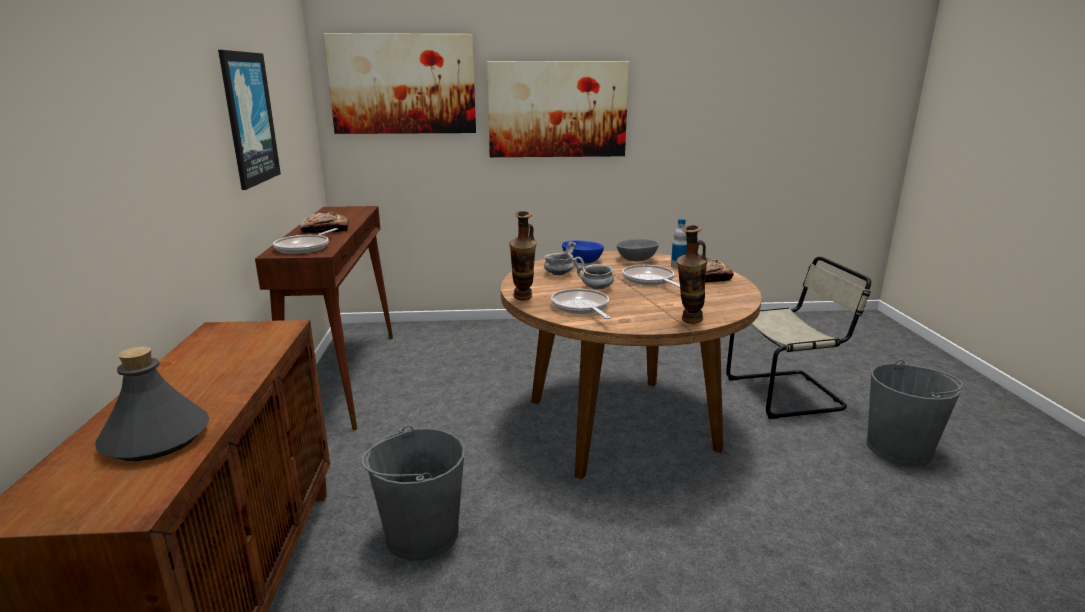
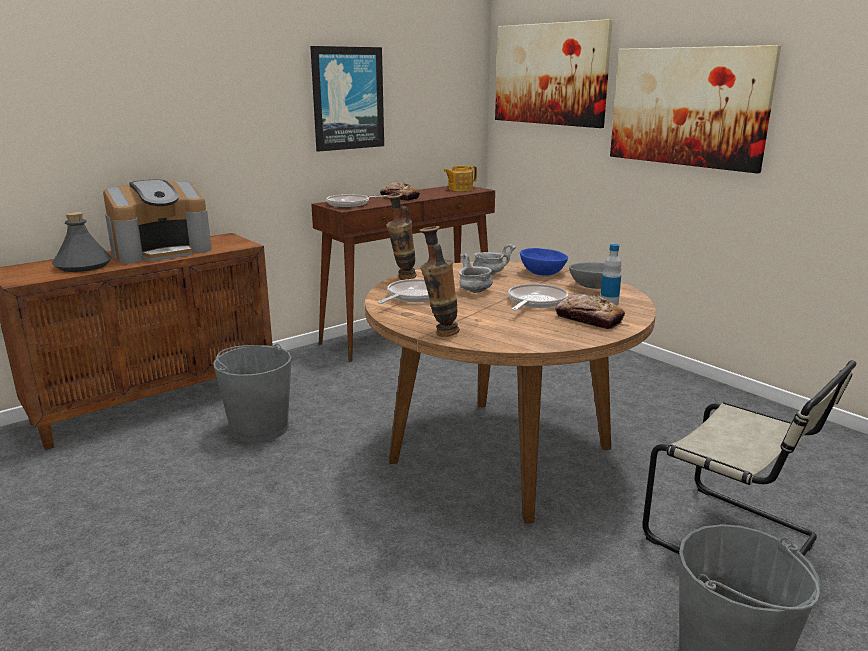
camera: 55 degrees right, 0 degrees up
(202, 373) = (162, 251): none -> coffee machine
(345, 211) = (459, 189): none -> teapot

